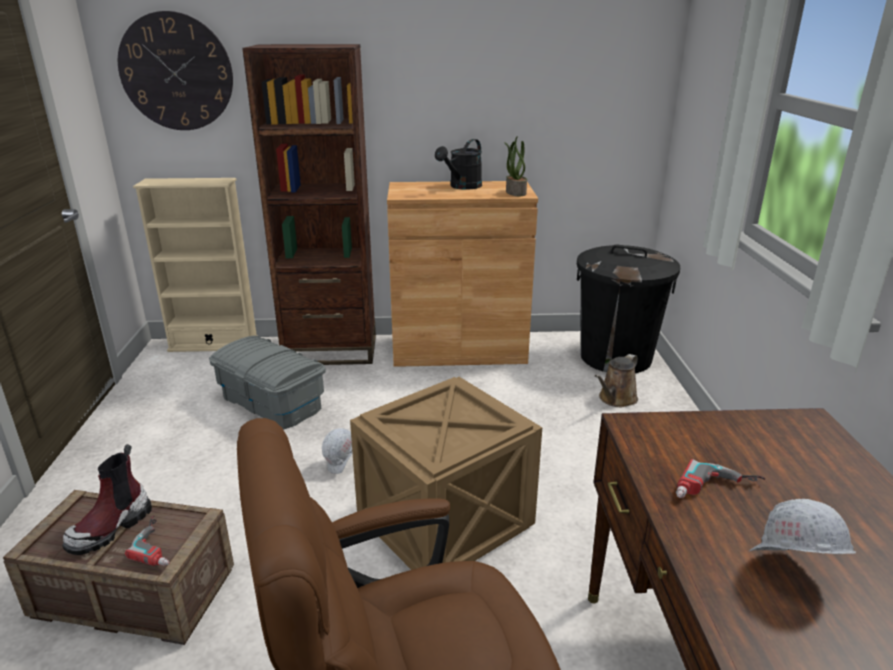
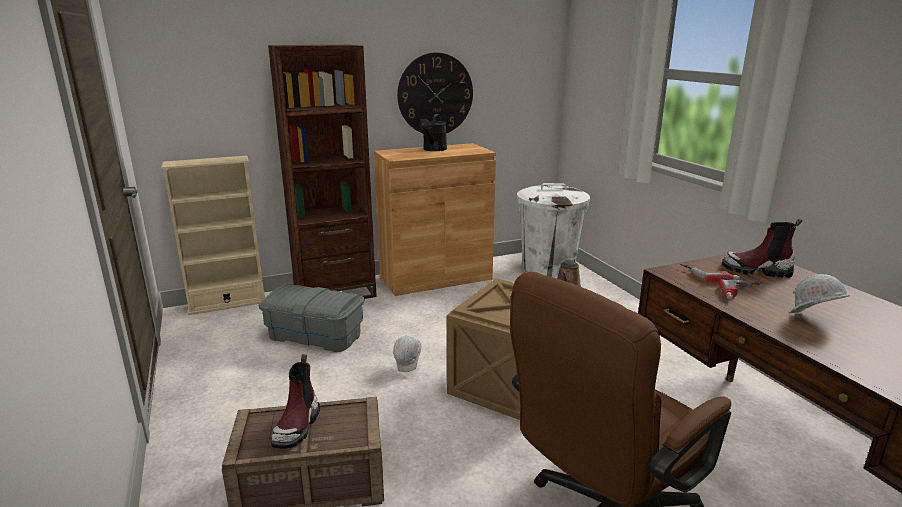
camera: 20 degrees left, 5 degrees down
(160, 544) = (349, 427): power drill -> power drill (709, 275)
(176, 72) = (194, 69): wall clock -> wall clock (435, 94)
(515, 192) = (476, 150): potted plant -> none
(615, 357) = (548, 266): black trash can -> white trash can
(786, 451) = (757, 270): none -> boot

